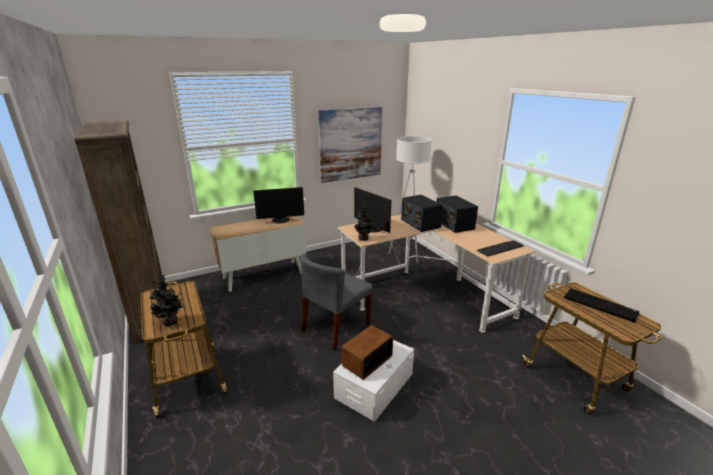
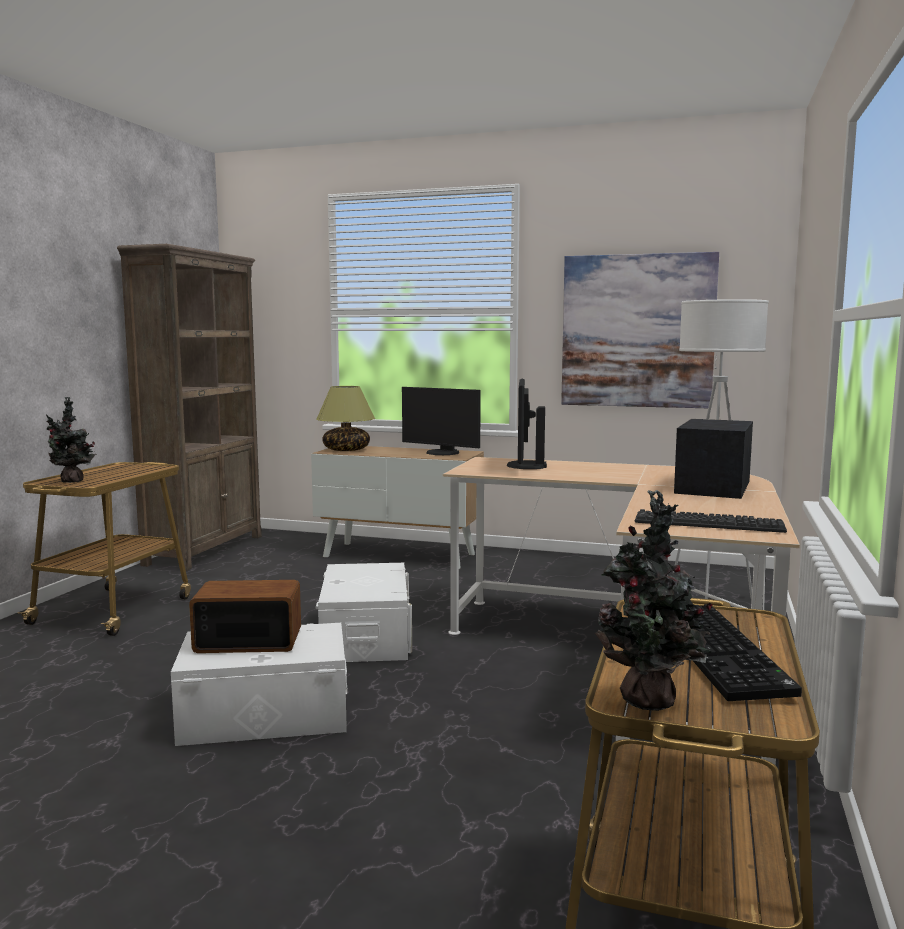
camera: 45 degrees right, 15 degrees down
(228, 232) = (346, 450): none -> table lamp
(336, 328) = (365, 636): grey chair -> white storage box
(364, 239) = (473, 470): potted plant -> potted plant (651, 703)
(420, 223) = (638, 475): radio -> none

